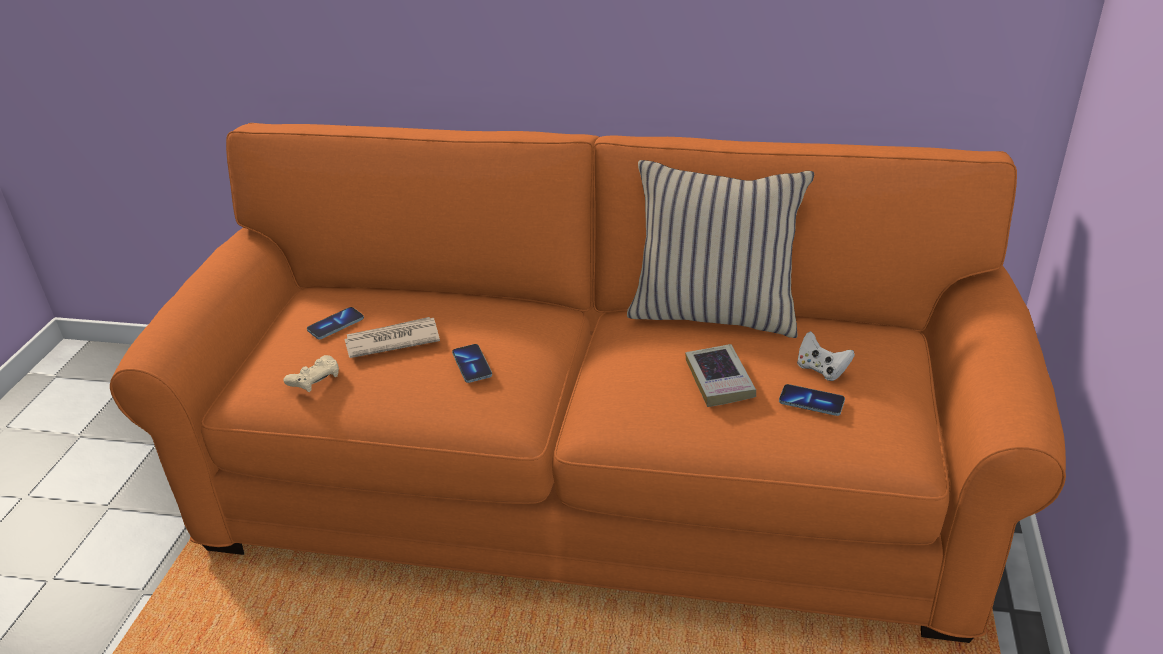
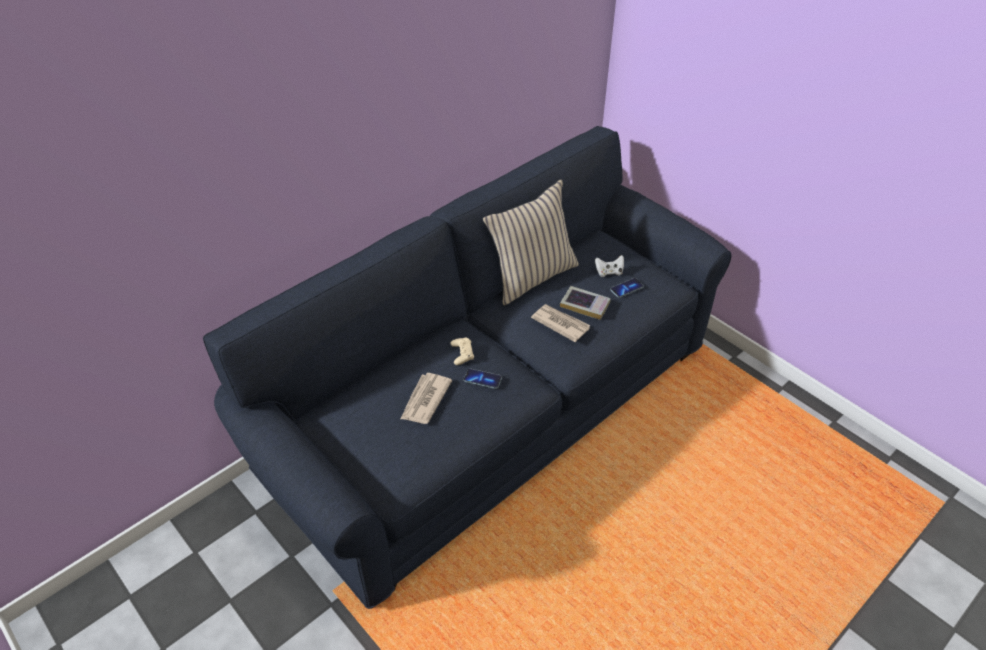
camera: 55 degrees left, 10 degrees up
(314, 379) = (426, 447): beige game controller -> beige game controller (462, 354)
(336, 325) = (380, 416): phone -> none
(590, 485) = (493, 409): orange sofa -> blue sofa
(653, 377) = (560, 323): none -> newspaper

